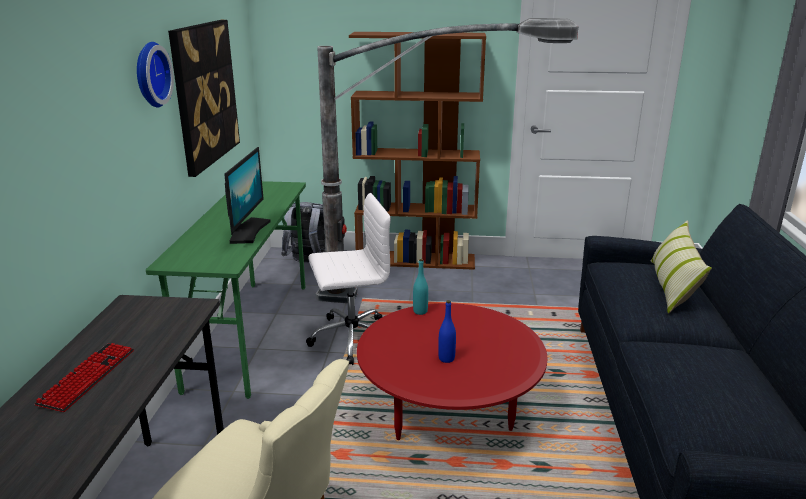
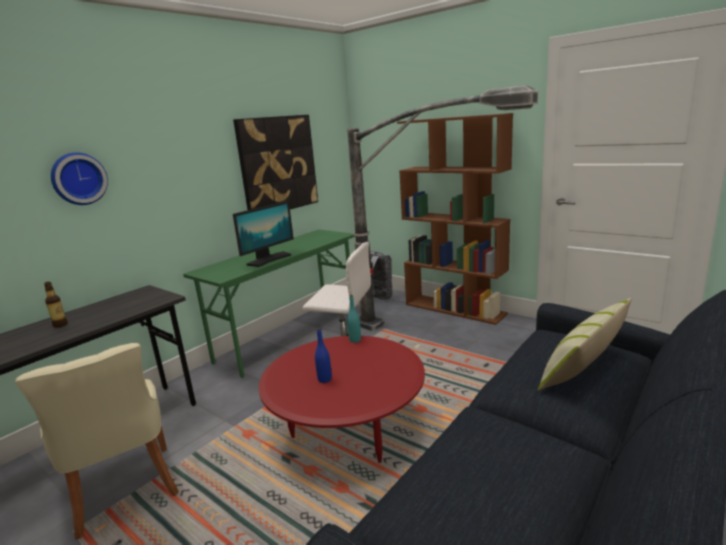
camera: 35 degrees right, 5 degrees down
(88, 377) = (60, 325): keyboard -> bottle
(149, 74) = (206, 147): wall clock -> wall clock (78, 179)

